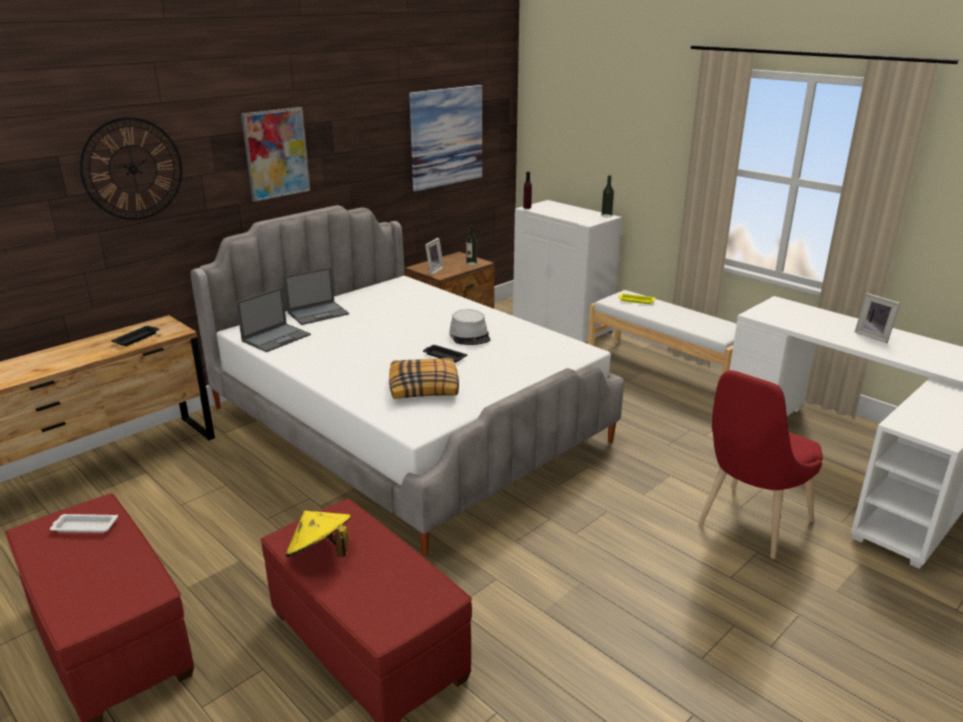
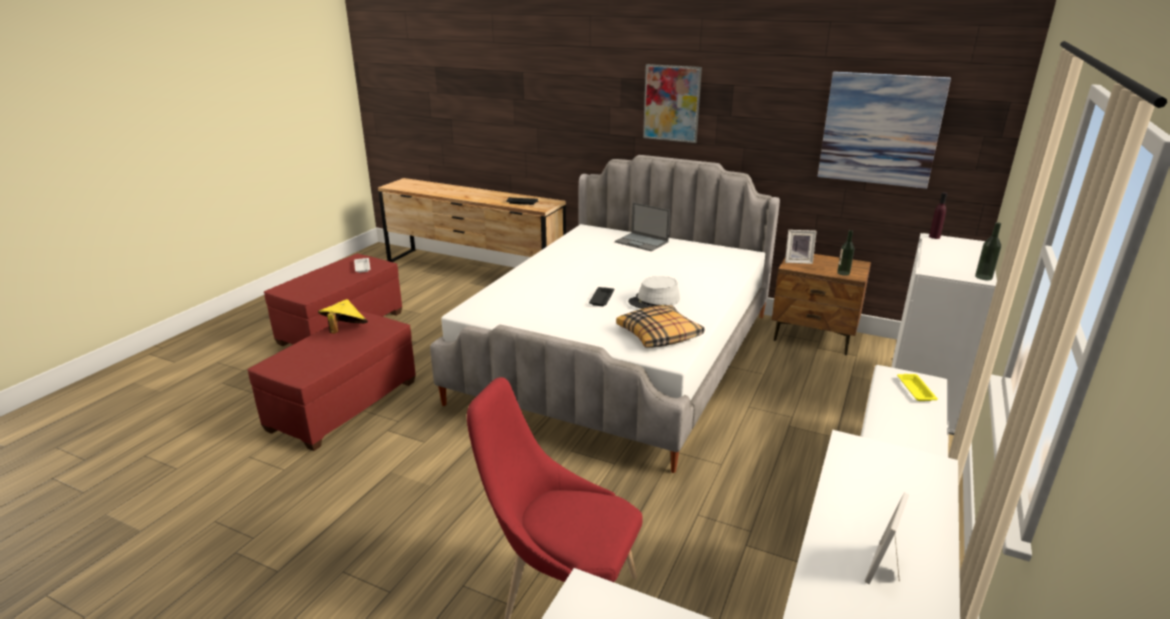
camera: 70 degrees right, 0 degrees up
(132, 169) = (562, 90): wall clock -> none
(277, 337) = (585, 240): laptop -> none
(424, 387) = (538, 302): pillow -> pillow (659, 335)

